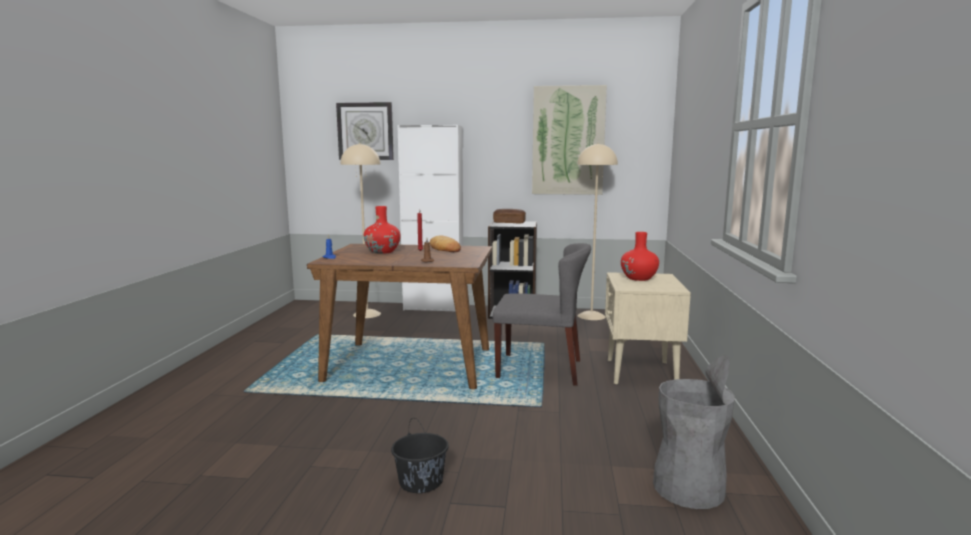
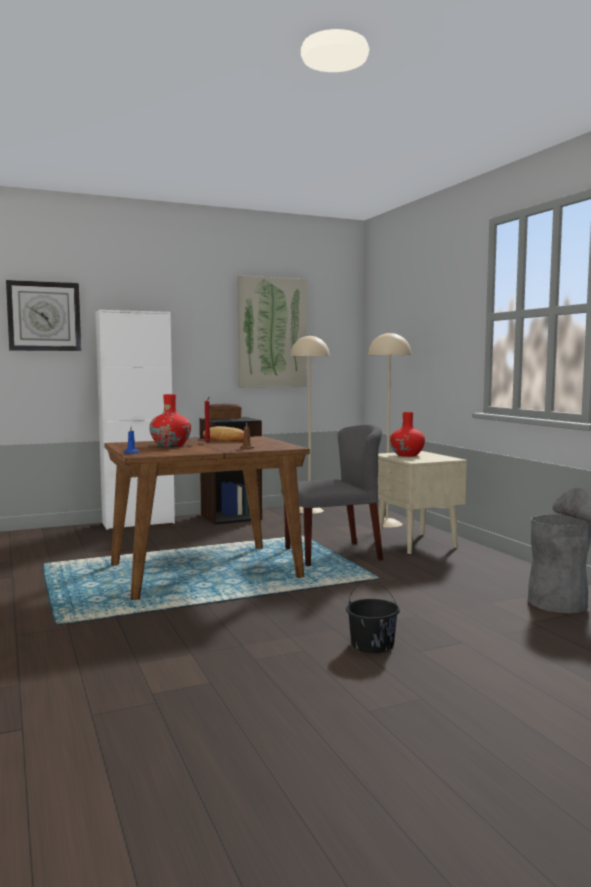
camera: 30 degrees left, 5 degrees down
(367, 314) = (69, 538): beige floor lamp -> beige floor lamp (387, 523)

